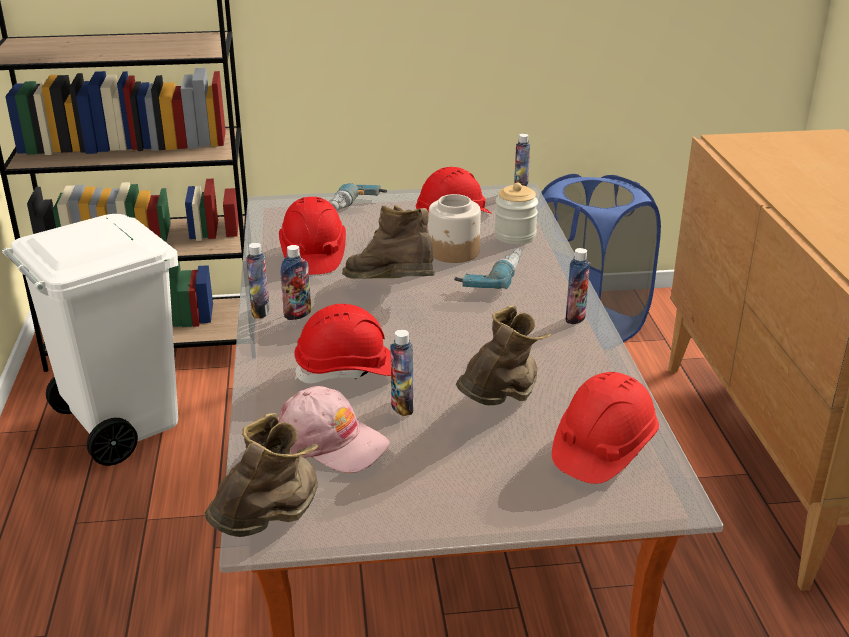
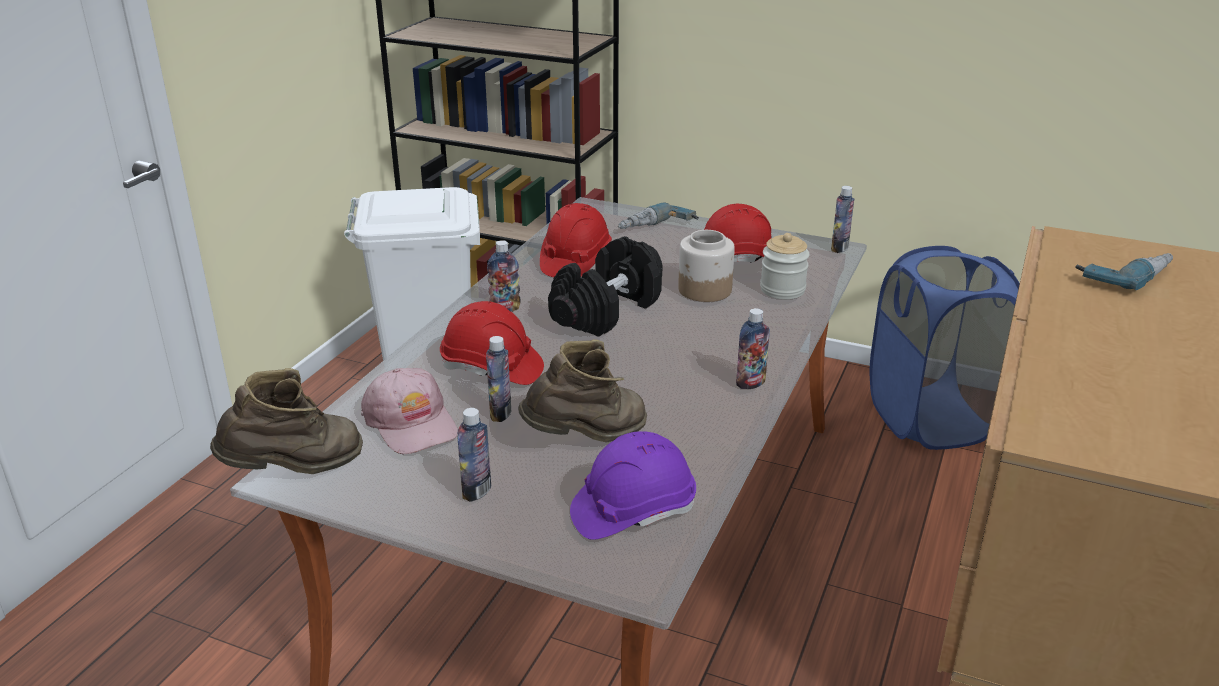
camera: 30 degrees right, 0 degrees up
(260, 312) = (478, 298): bottle -> bottle (477, 491)
(391, 291) = (606, 310): brown boot -> black dumbbell
(490, 276) = (714, 321): power drill -> power drill (1123, 275)
(603, 449) = (633, 511): red hard hat -> purple hard hat

